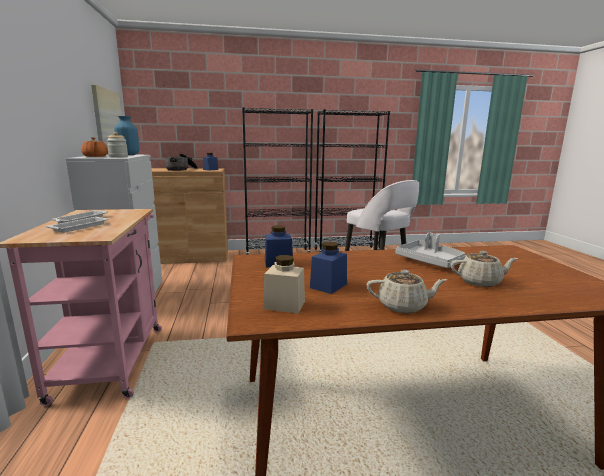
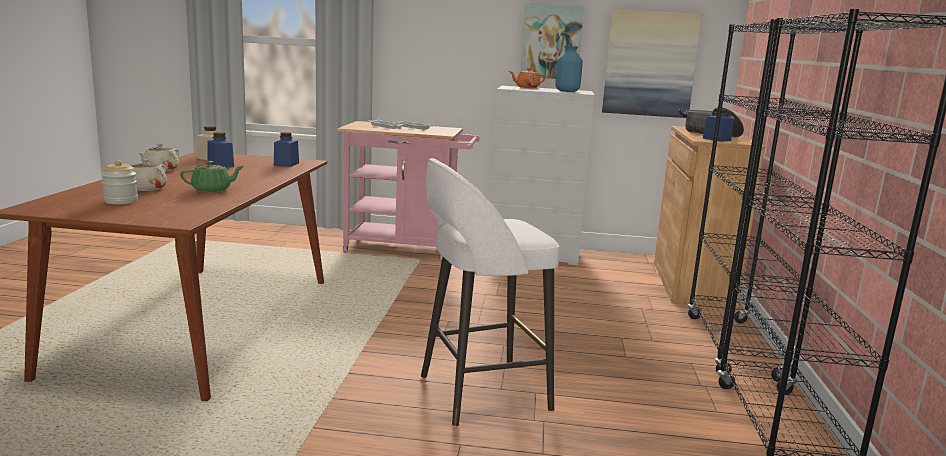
camera: 105 degrees right, 0 degrees up
(73, 111) = (551, 41): none -> picture
(118, 157) = (517, 88): jar -> jar (121, 201)
(430, 261) = (212, 190): grey tray -> green teapot

